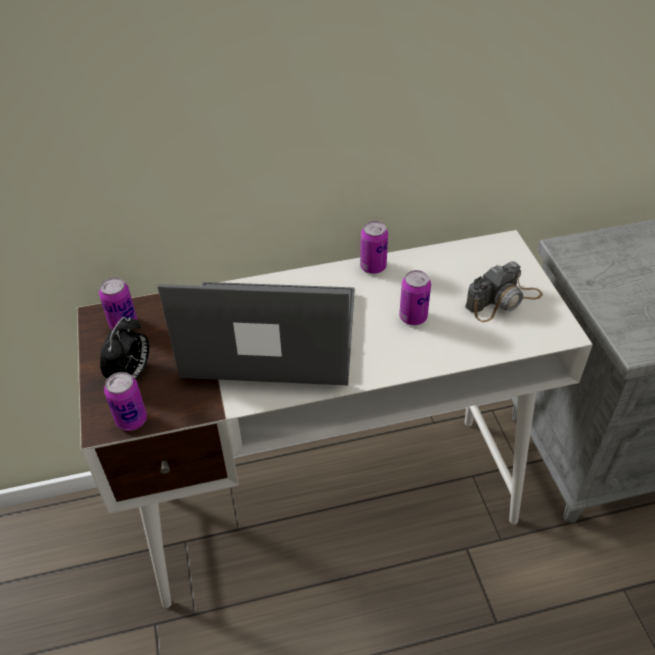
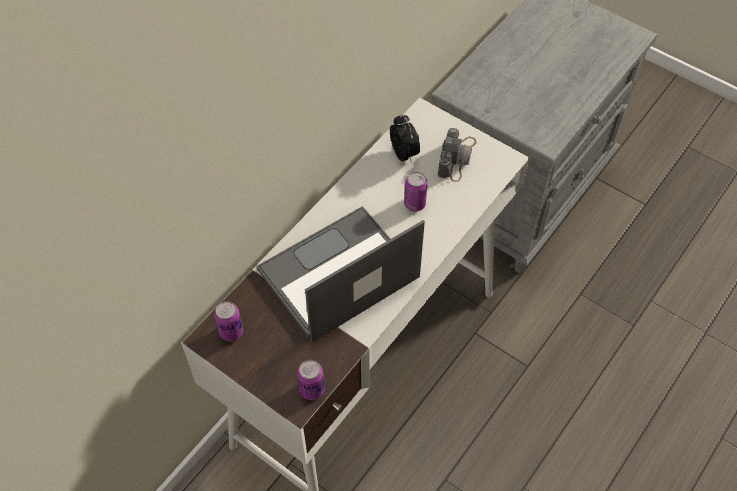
camera: 40 degrees left, 10 degrees up
(131, 374) = (277, 361): alarm clock -> alarm clock (404, 154)
(373, 267) = (355, 182): can -> none

